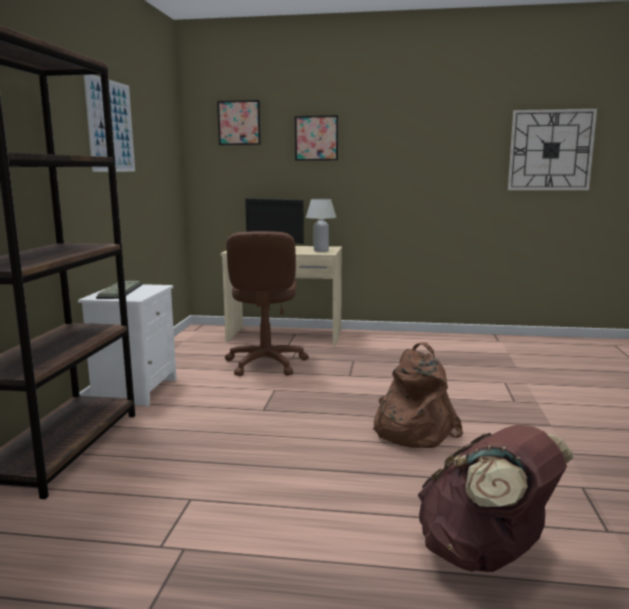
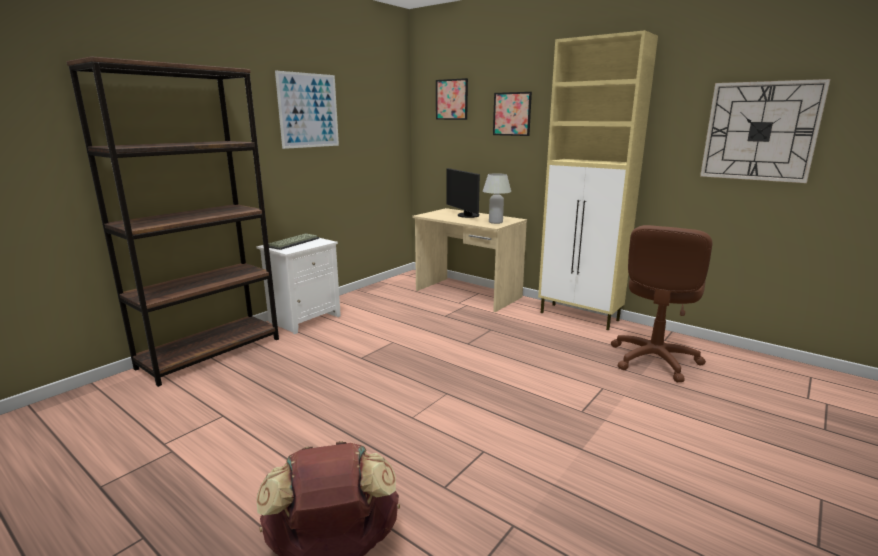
camera: 30 degrees right, 5 degrees up
(265, 364) = (417, 317): brown office chair -> brown office chair (653, 360)
(411, 431) = (442, 411): brown backpack -> none
(413, 337) = (580, 317): none -> beige cabinet

